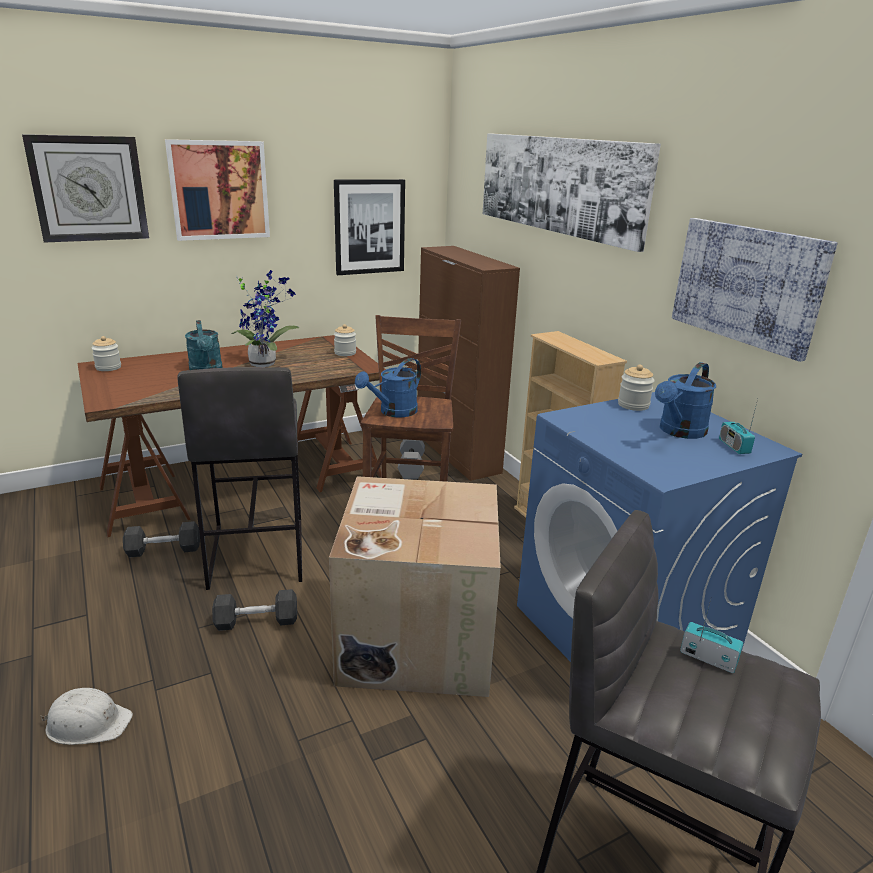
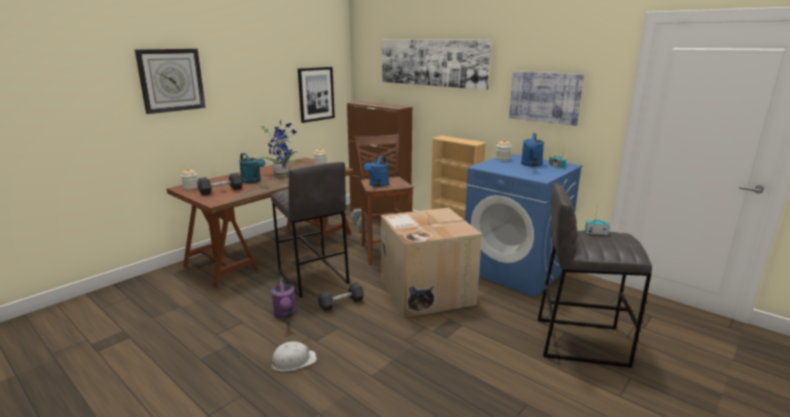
camera: 20 degrees left, 5 degrees down
(158, 618) = (285, 314): none -> purple watering can
(163, 550) = (257, 286): grey dumbbell -> grey dumbbell (221, 191)
(219, 190) = (240, 77): picture -> none

